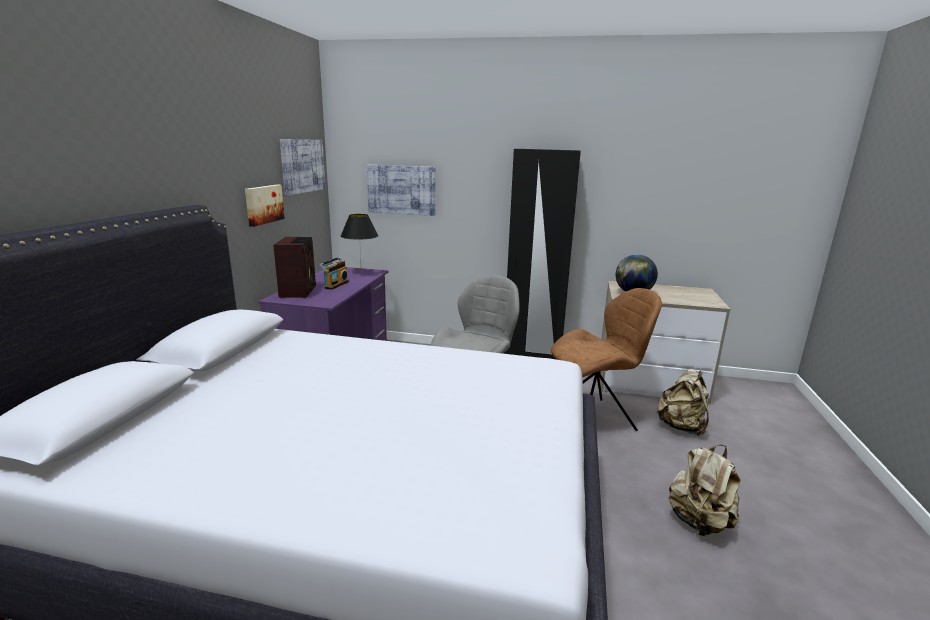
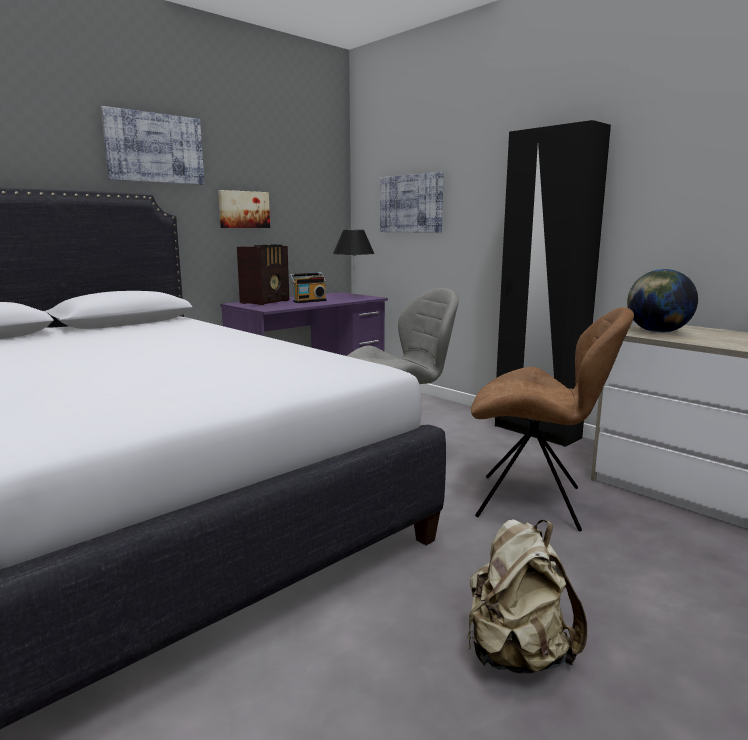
camera: 35 degrees right, 5 degrees down
(302, 166) = (308, 178): picture -> picture (155, 148)
(681, 426) = (669, 548): beige backpack -> none

